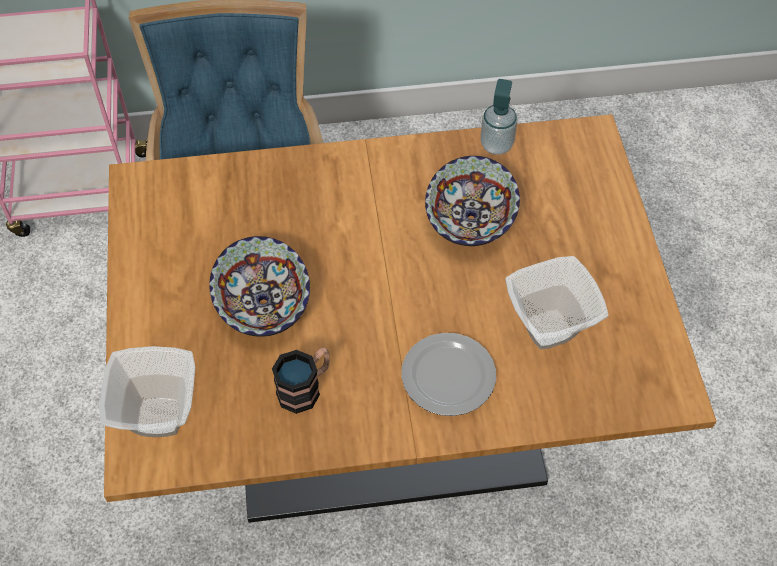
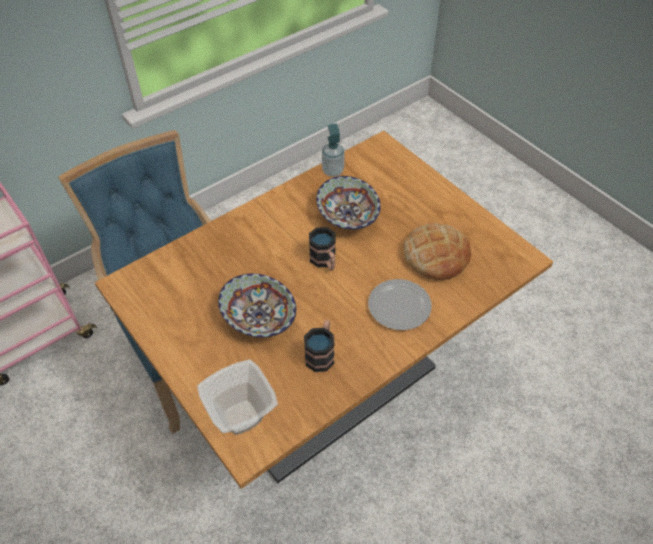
camera: 30 degrees left, 5 degrees down
(395, 268) = (325, 261): none -> mug
(550, 330) = (436, 255): bowl -> bread

